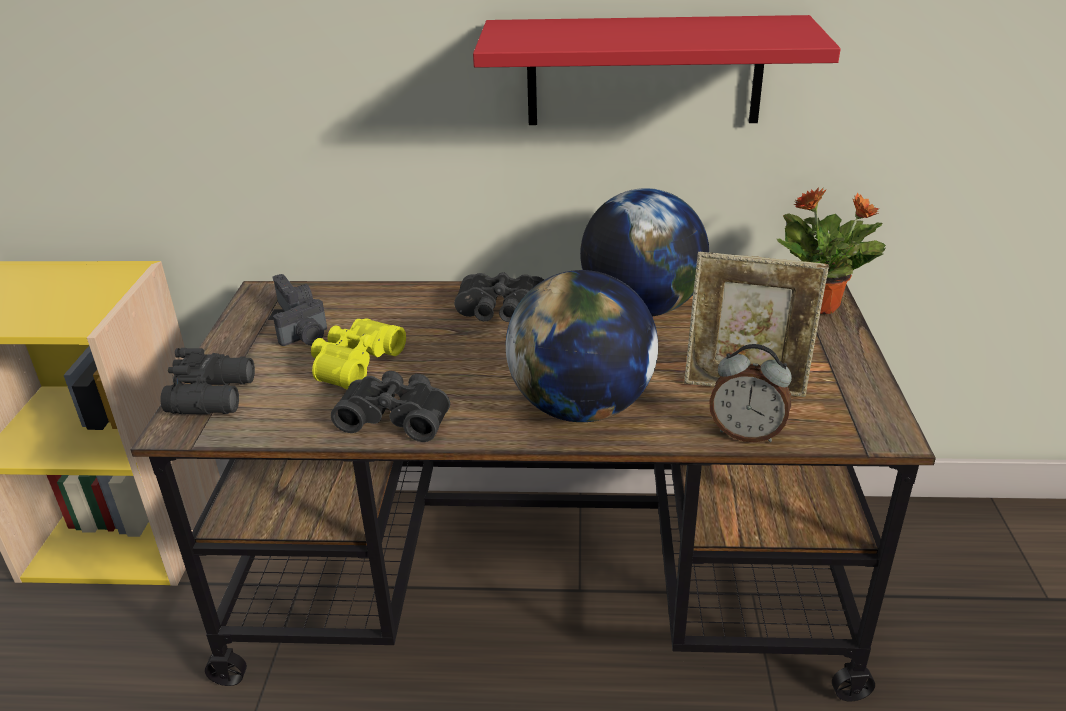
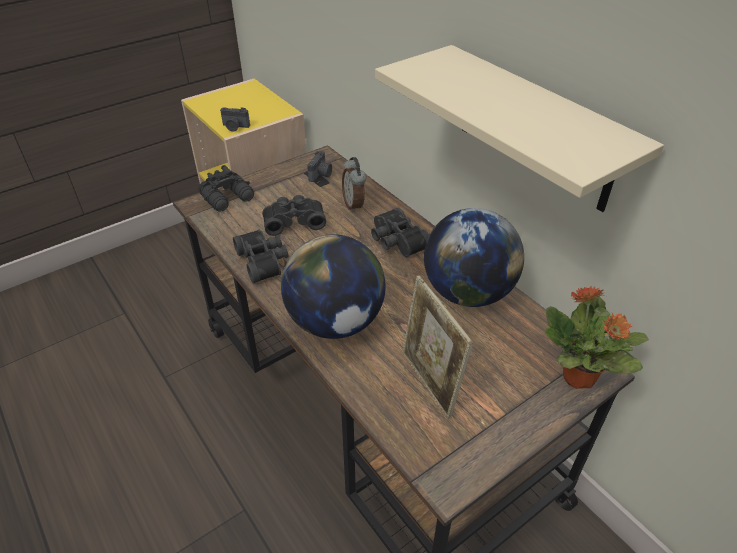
camera: 50 degrees right, 10 degrees up
(306, 338) = (299, 194): camera -> camera (235, 127)
(354, 363) = (294, 221): yellow binoculars -> black binoculars
(644, 71) = (535, 129): red shelf -> beige shelf
(746, 433) = (378, 407): alarm clock -> alarm clock (354, 204)

